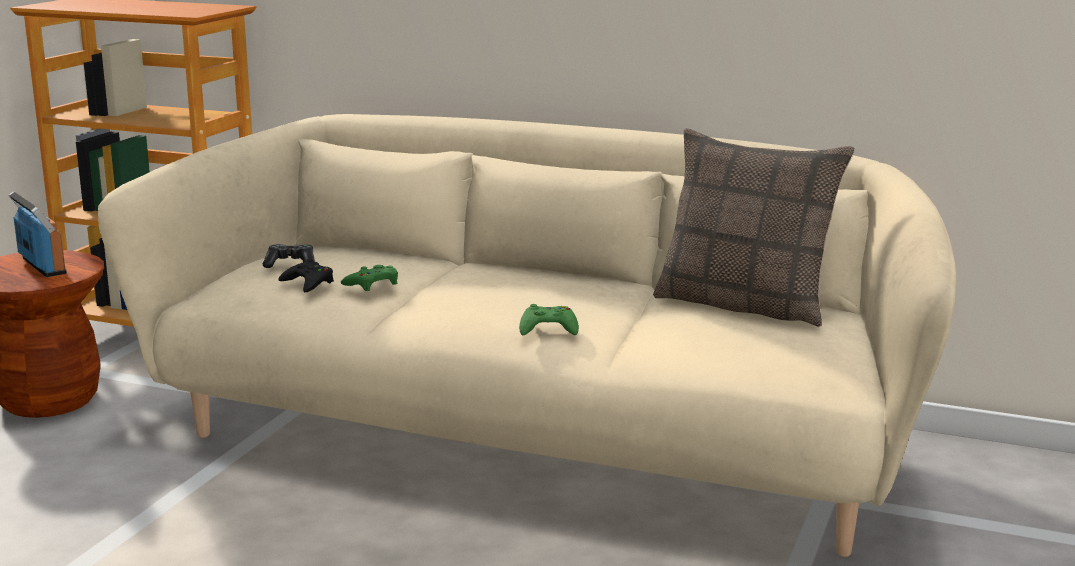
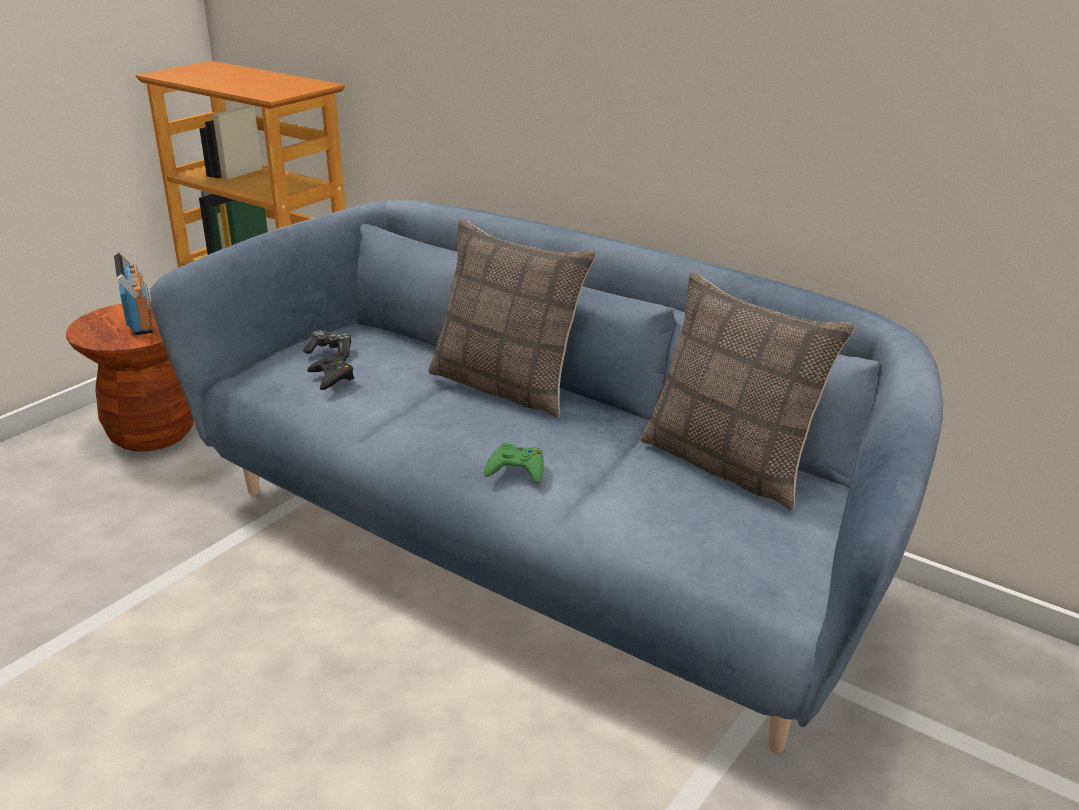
camera: 15 degrees right, 10 degrees up
(372, 284) = (386, 387): green game controller -> none
(495, 273) = (507, 385): none -> pillow
(536, 444) = (537, 548): beige sofa -> blue sofa

